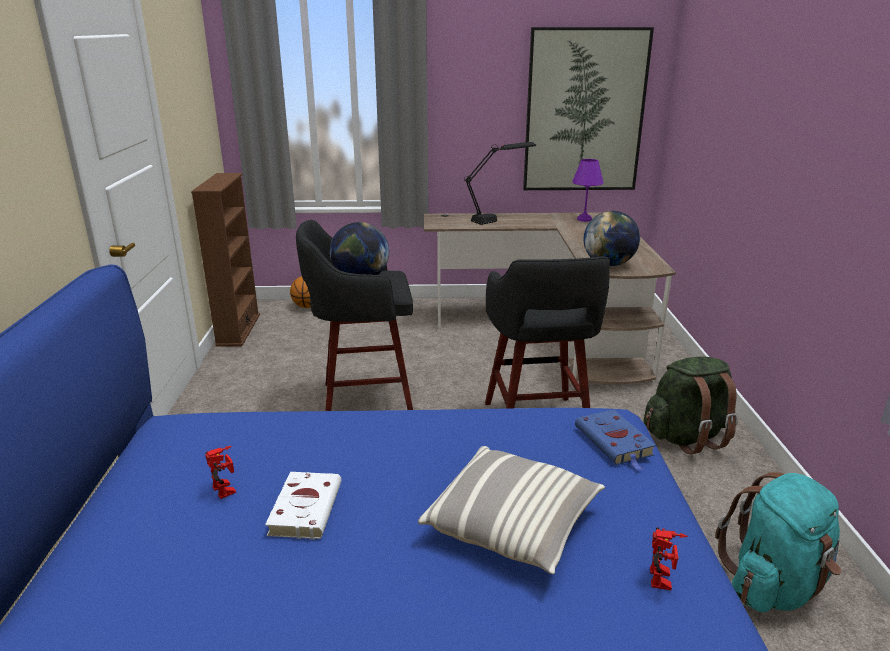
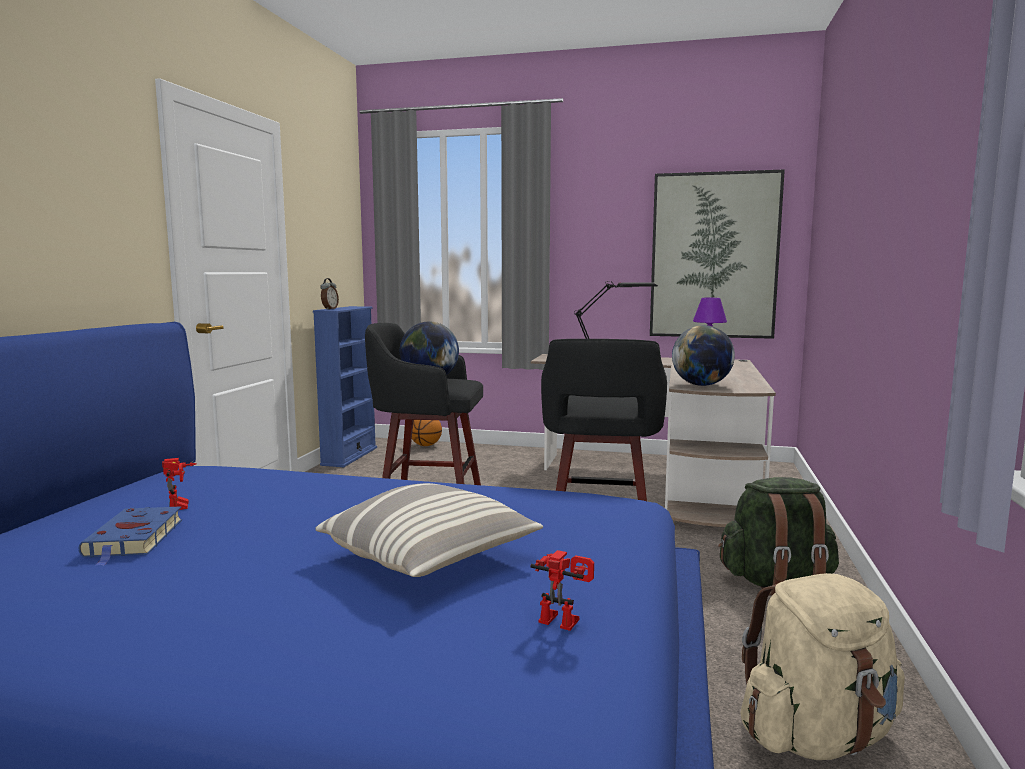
camera: 15 degrees right, 15 degrees down
(207, 187) = (329, 309): none -> alarm clock
(238, 330) = (349, 456): brown bookcase -> blue bookcase
(306, 507) = (238, 523): white book -> none
(615, 442) = (609, 516): blue book -> blue book (134, 539)
(664, 581) = (563, 619): toy robot -> toy robot turned 90 degrees counterclockwise
(773, 585) = (816, 736): turquoise backpack -> beige backpack

